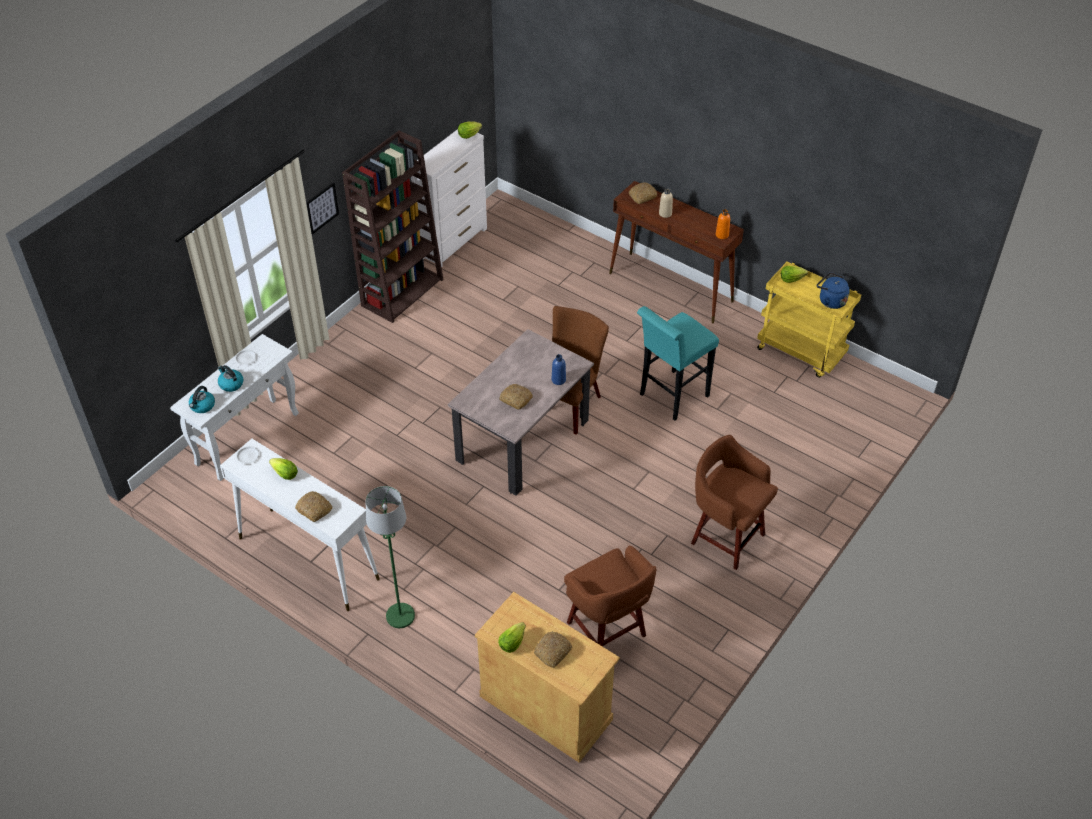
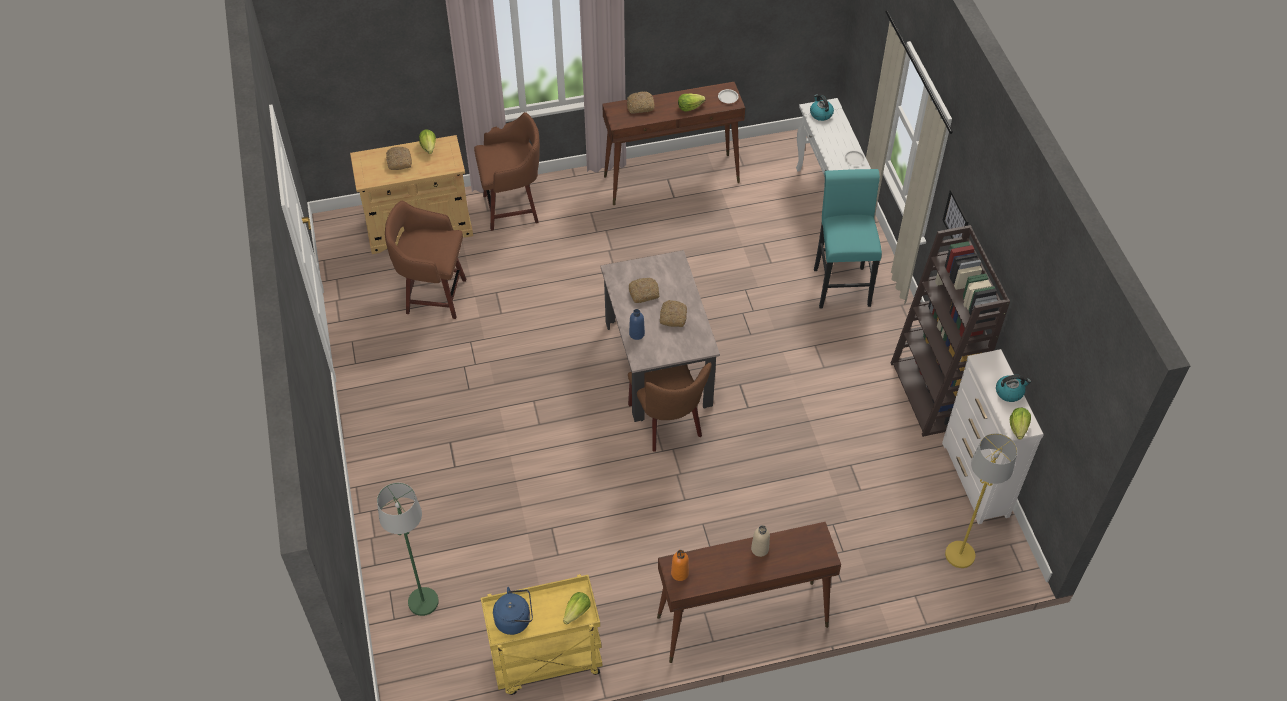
camera: 130 degrees right, 5 degrees up
(231, 384) = (831, 138): kettle -> kettle (1009, 392)
(307, 558) = (672, 179): white console table -> brown console table
(400, 616) = (570, 198): green floor lamp -> green floor lamp (423, 601)
(518, 226) = (960, 555): none -> yellow floor lamp
(642, 196) = (806, 550): bread -> bread (672, 316)
(670, 397) = (600, 502): turquoise stool -> turquoise stool (841, 283)
(725, 537) = (425, 424): brown stool -> brown stool (513, 208)

